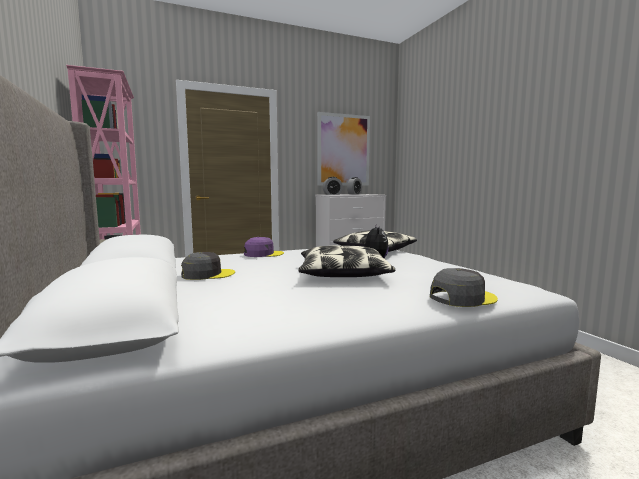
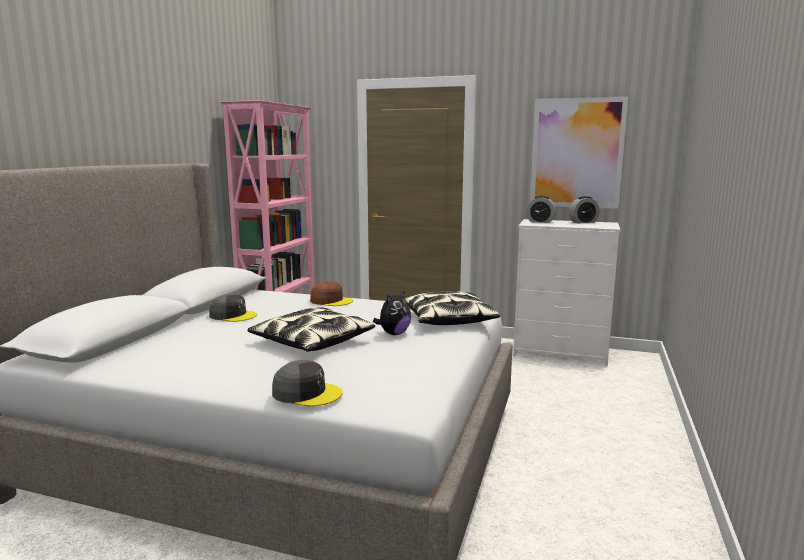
camera: 40 degrees right, 5 degrees up
(263, 254) = (331, 301): purple cap -> brown cap

